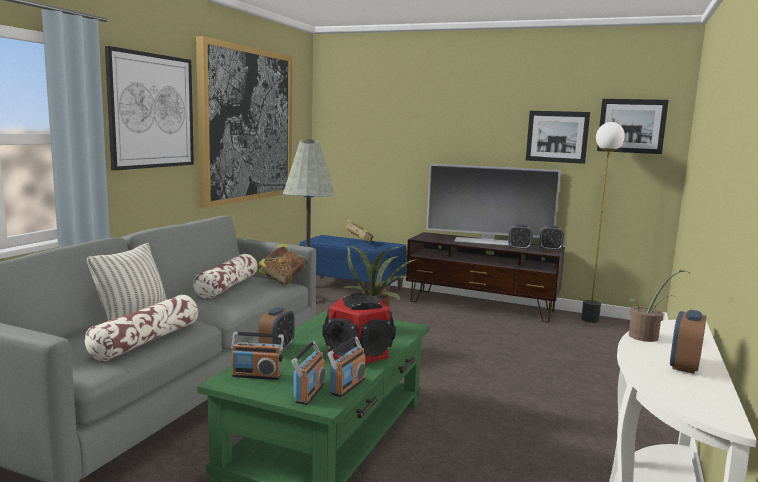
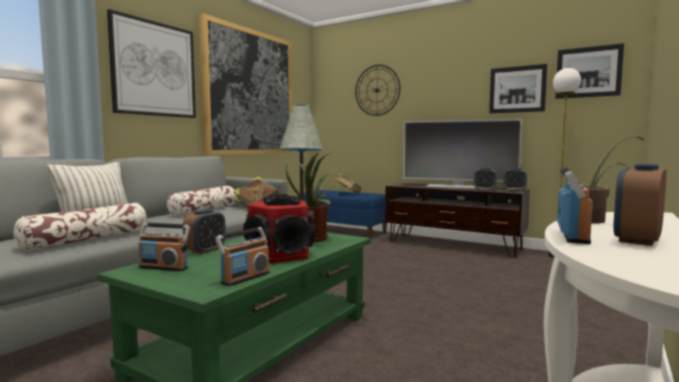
camera: 10 degrees right, 5 degrees down
(309, 393) = (200, 282): radio -> radio (573, 236)
(395, 120) = (377, 90): none -> wall clock

